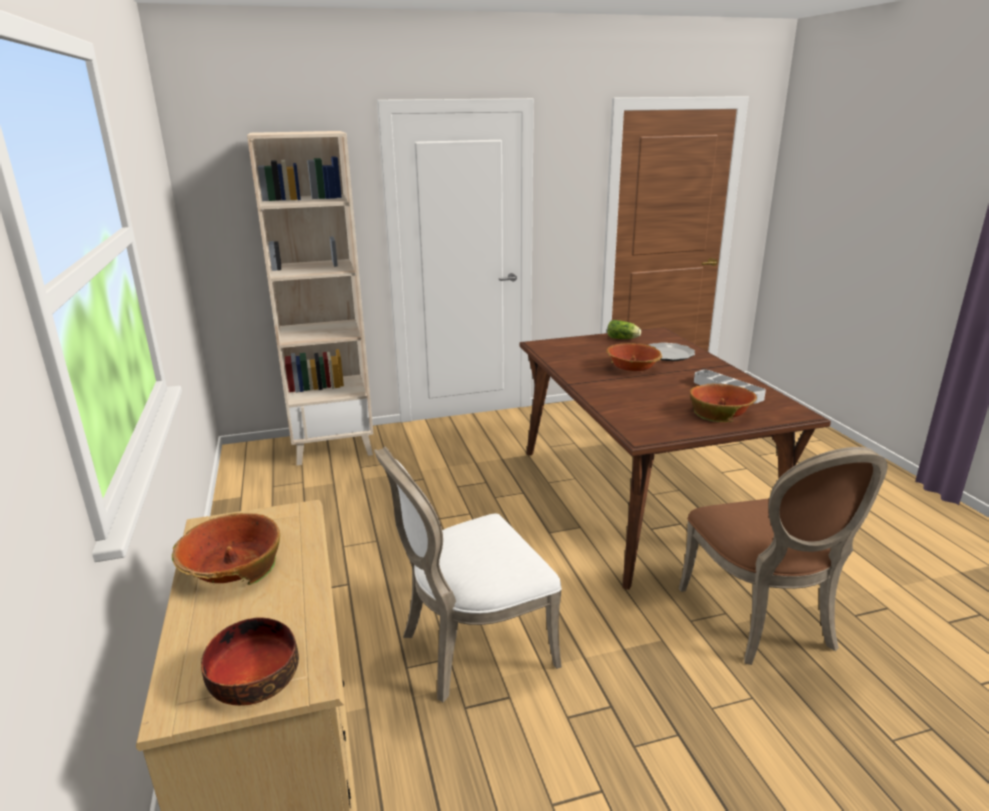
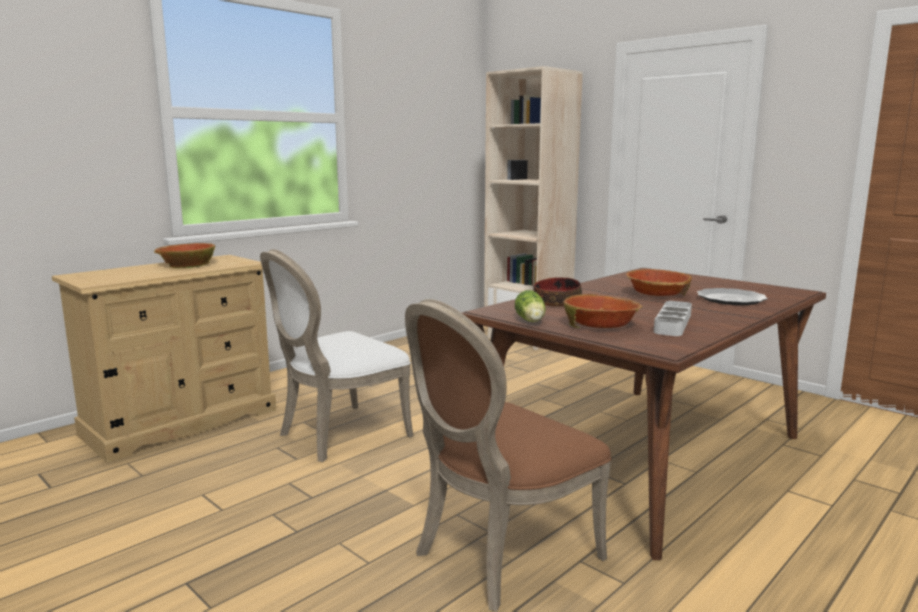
camera: 60 degrees right, 10 degrees down
(253, 677) = (95, 278): bowl -> bowl (556, 302)
(471, 648) = (338, 435): white chair -> white chair turned 75 degrees counterclockwise
(623, 339) = (735, 285): lettuce -> lettuce (531, 321)

